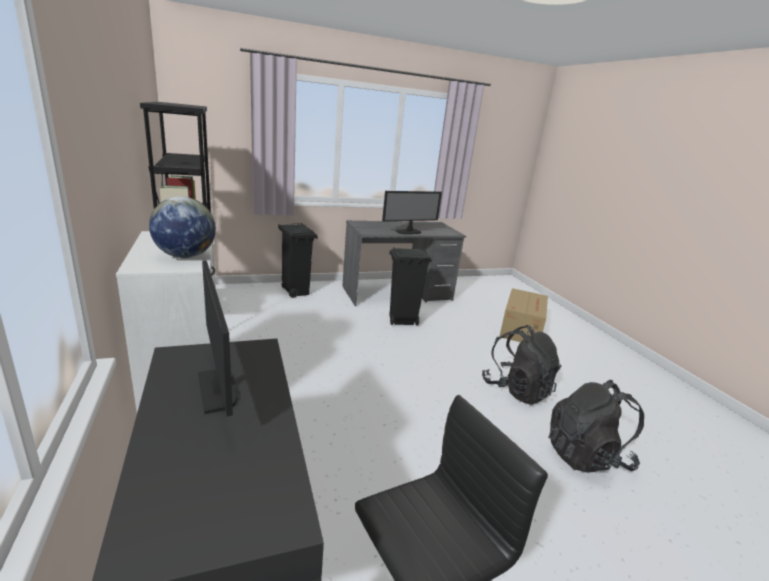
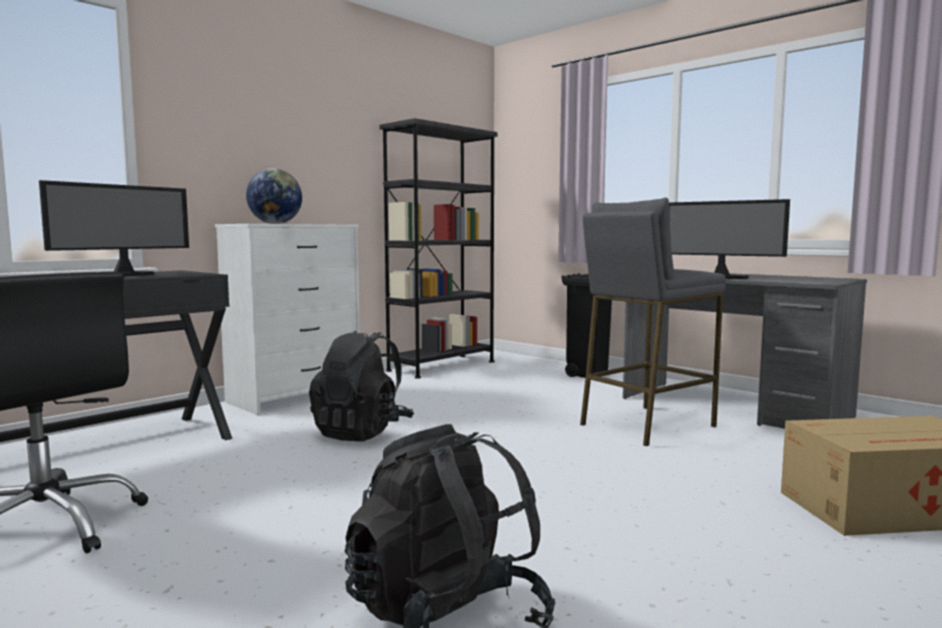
camera: 65 degrees right, 15 degrees down
(402, 321) = (646, 425): black trash can -> grey stool
(516, 390) = (590, 530): black backpack -> black backpack (362, 432)

